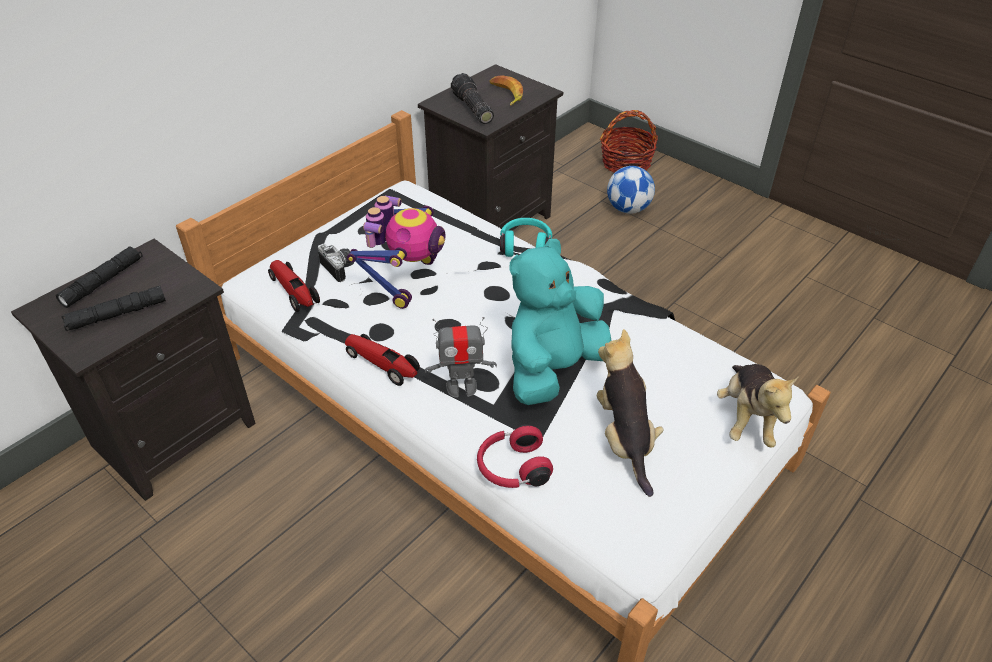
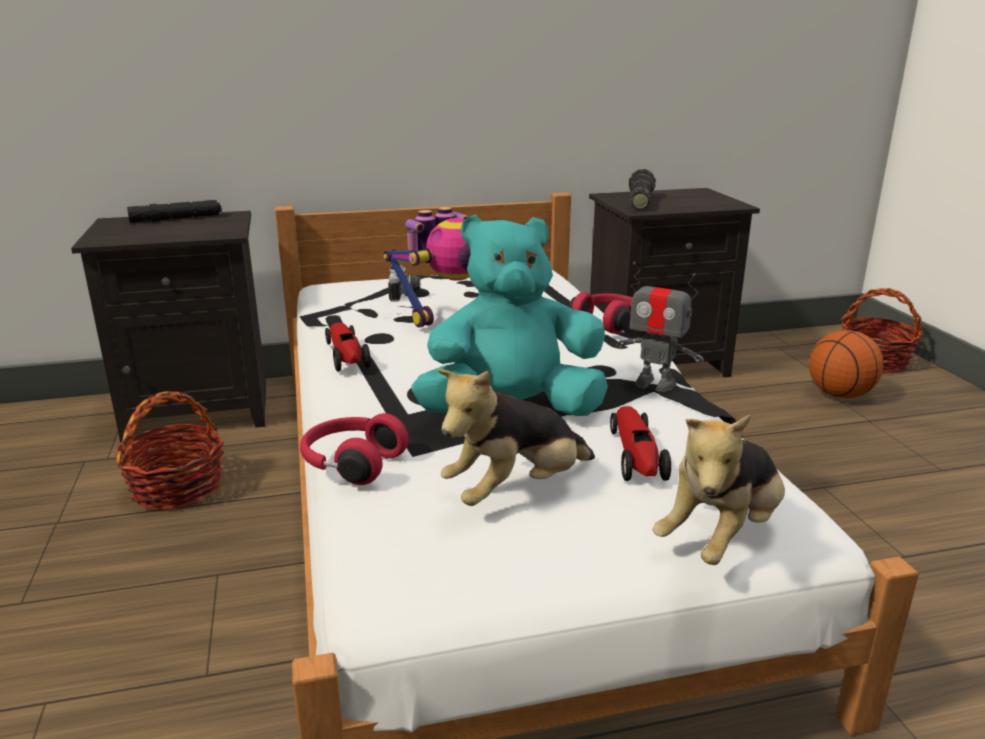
camera: 35 degrees right, 20 degrees down
(117, 314) = (152, 232): black flashlight -> none
(258, 517) = (177, 488): none -> basket
(294, 291) = (345, 297): toy car -> toy car (636, 456)
(461, 387) = (395, 392): toy robot -> toy robot (655, 383)
(506, 94) = (689, 201): banana -> none
(525, 246) = (608, 323): turquoise headphones -> red headphones
(624, 439) = (516, 490): plush toy -> plush toy turned 150 degrees counterclockwise
(628, 209) = (839, 395): football -> basketball

